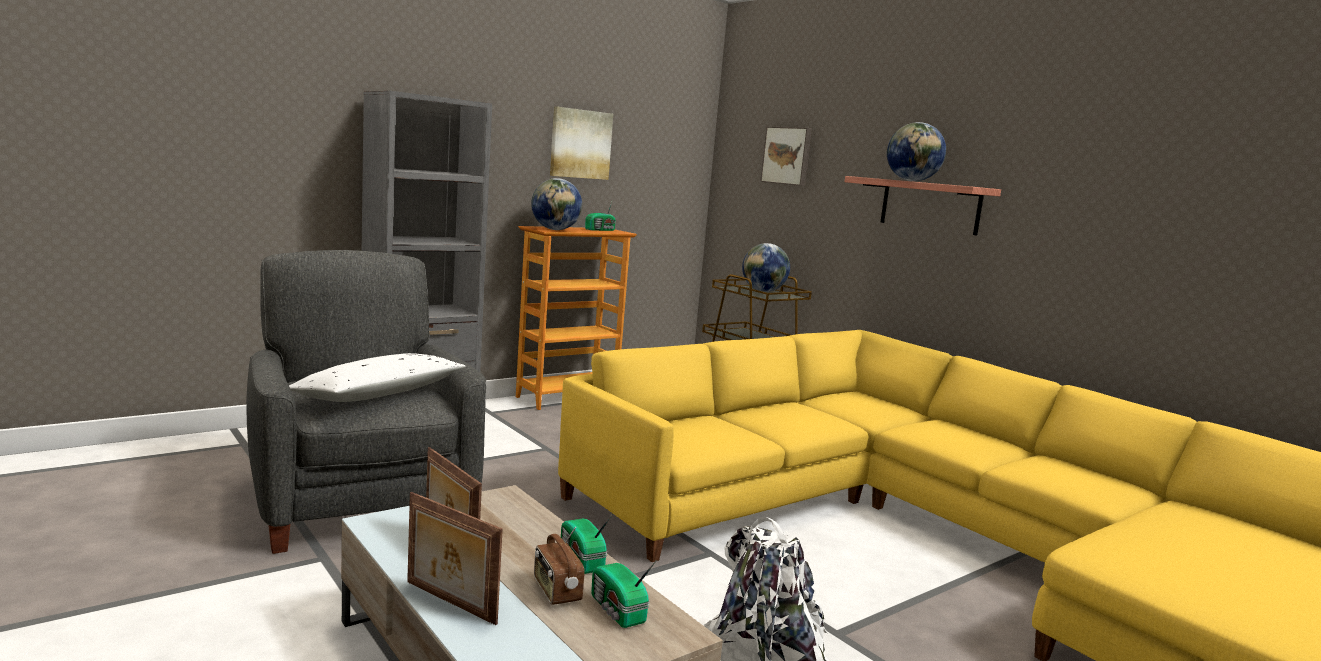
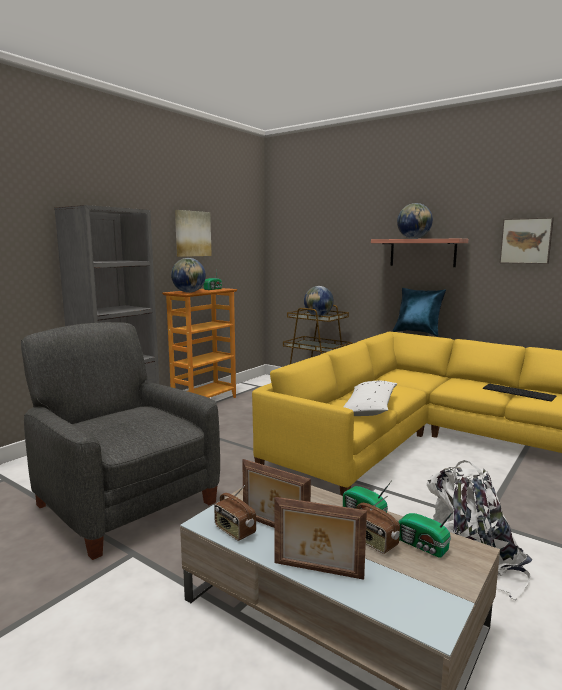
camera: 15 degrees left, 0 degrees up
(379, 395) = (143, 425): white pillow -> white pillow (369, 408)
(397, 539) = (234, 531): none -> radio
(787, 156) = (320, 230): picture -> picture (526, 241)
(905, 338) = (418, 333): none -> blue pillow
(1020, 457) = (519, 392): none -> keyboard

